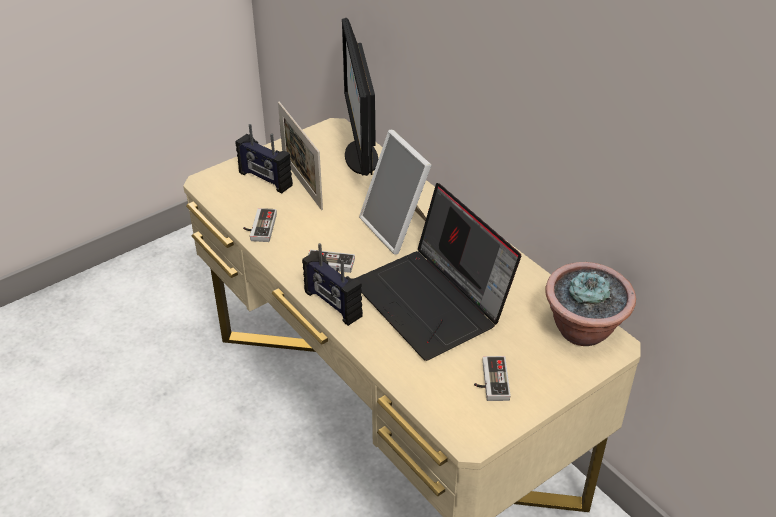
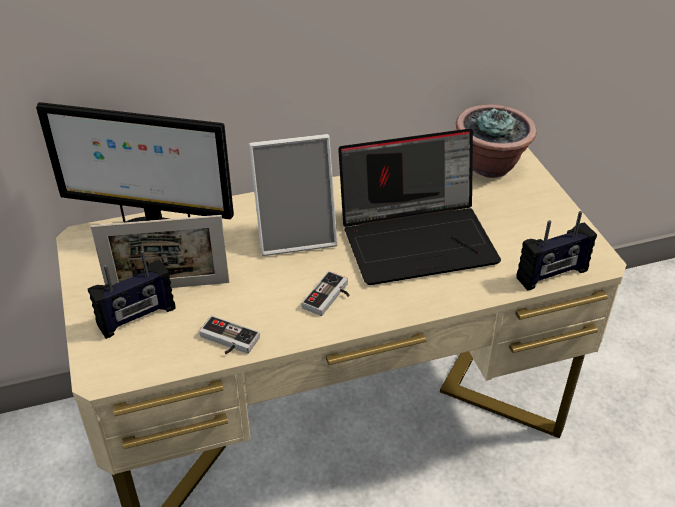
camera: 70 degrees left, 0 degrees up
(332, 304) = (391, 309): radio -> radio (552, 275)
(490, 381) = (533, 232): game controller -> none

